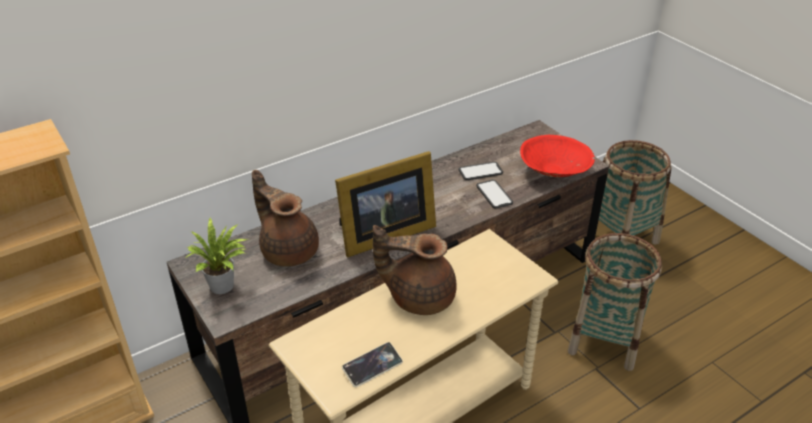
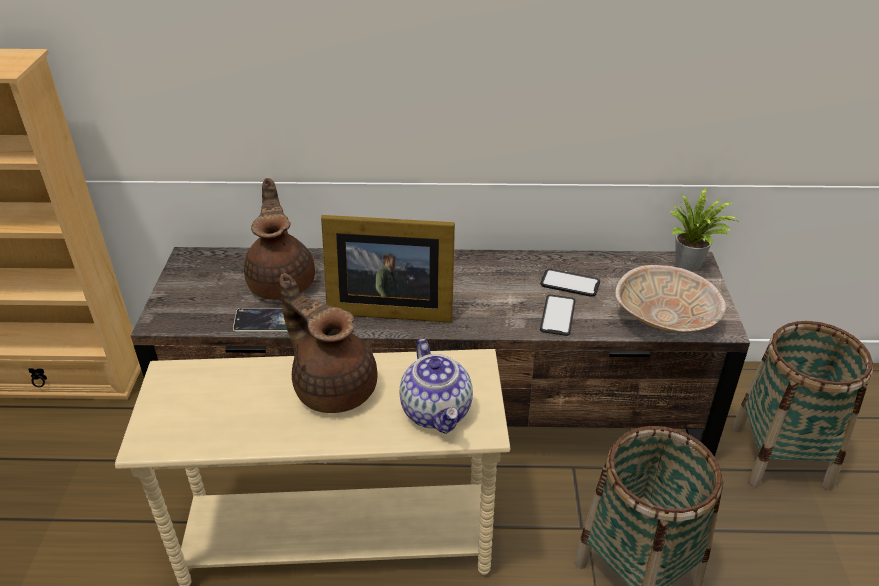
camera: 35 degrees right, 0 degrees up
(224, 287) = (191, 291): potted plant -> potted plant (690, 265)
(372, 367) = (206, 435): phone -> phone (265, 323)
(498, 280) = (437, 411): none -> teapot
(555, 171) = (666, 319): red bowl -> beige bowl

